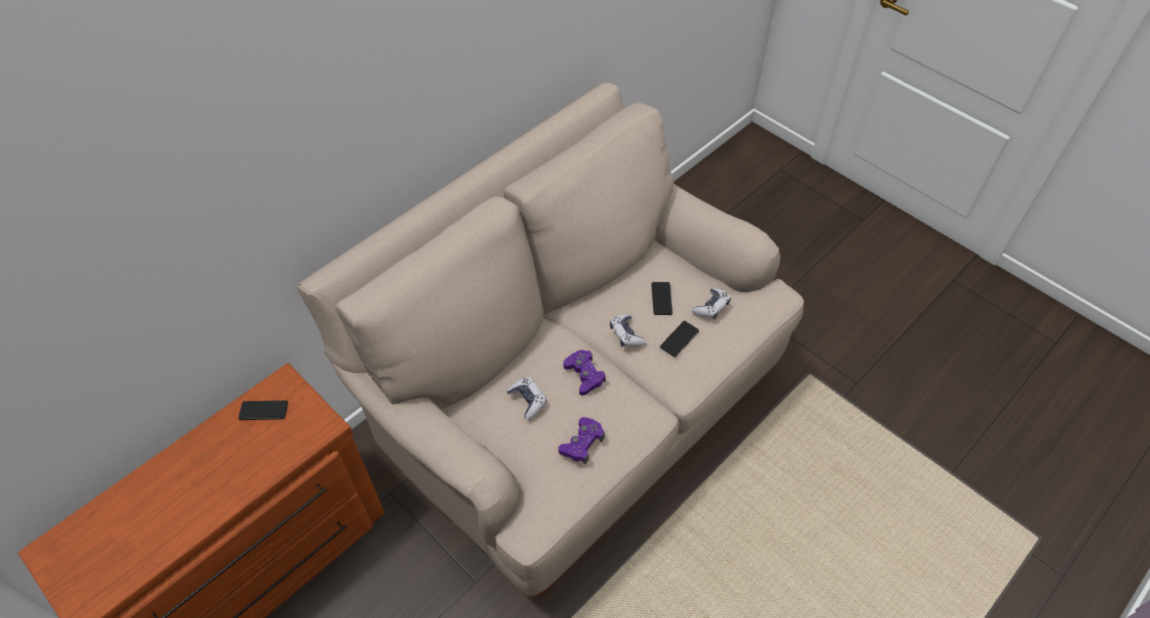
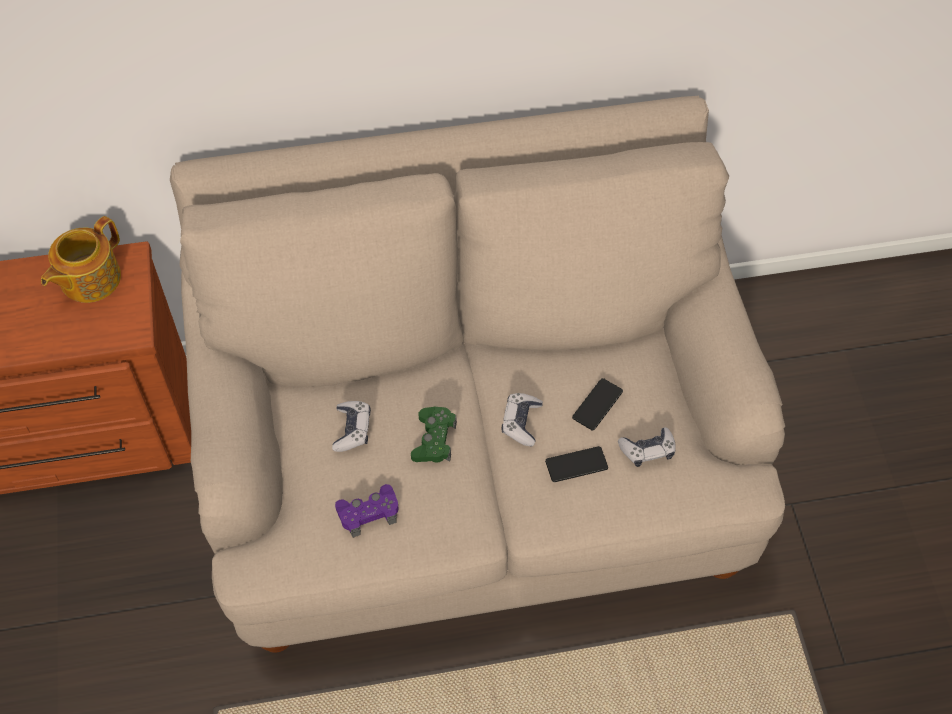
camera: 35 degrees right, 5 degrees up
(263, 410) = (89, 279): phone -> teapot
(584, 375) = (434, 439): purple game controller -> green game controller

